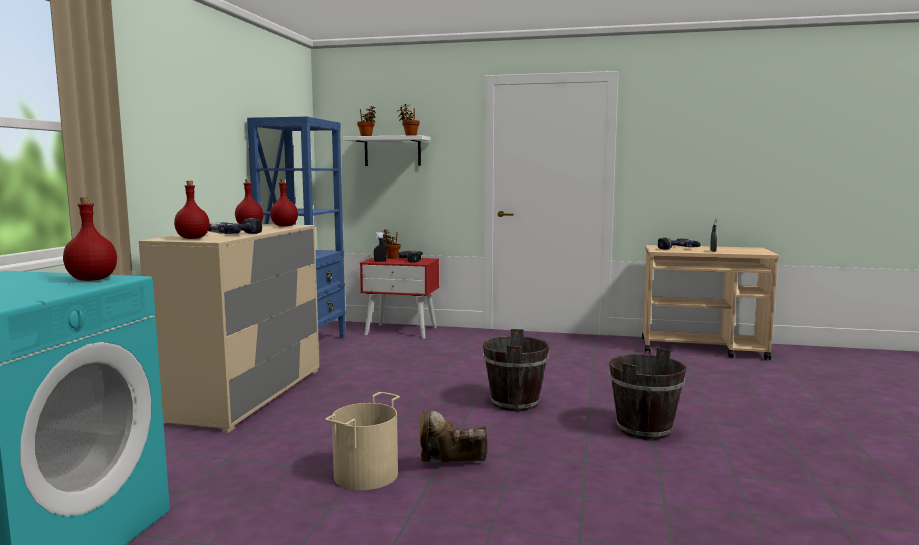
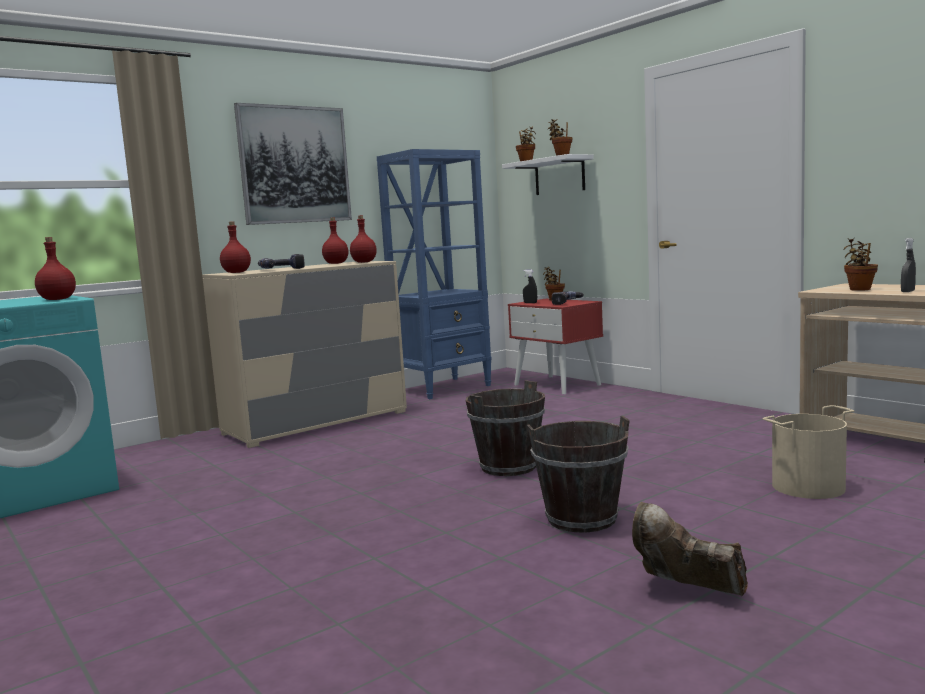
camera: 40 degrees right, 0 degrees up
(190, 119) = (294, 165): none -> picture
(365, 474) = (263, 496): beige bucket -> beige bucket (807, 486)
(450, 466) = (330, 506): brown boot -> brown boot (687, 591)
(678, 249) = (859, 289): power drill -> potted plant

